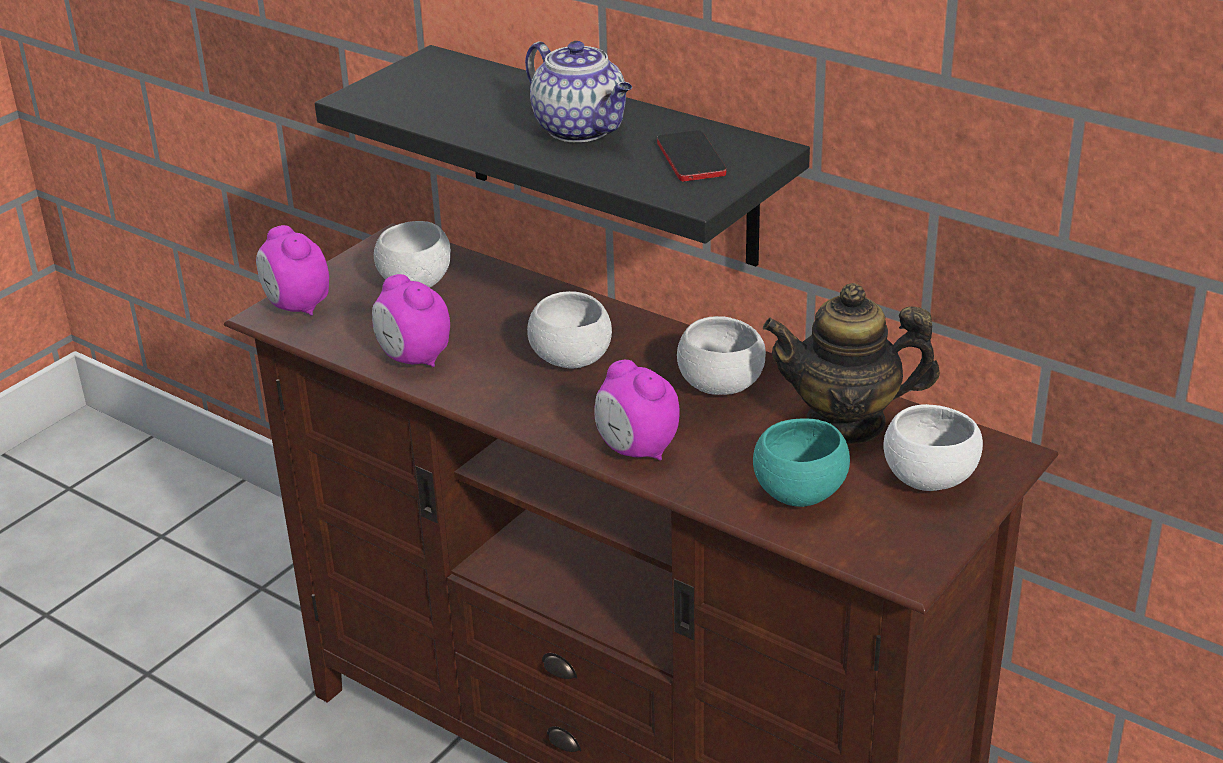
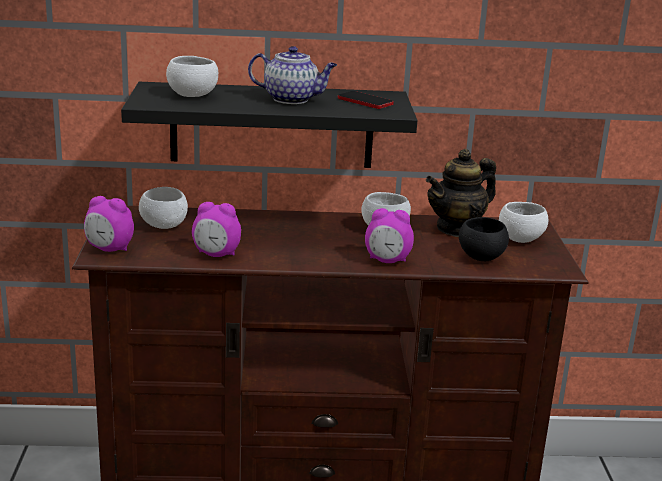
camera: 40 degrees left, 10 degrees down
(570, 360) = (299, 236): white bowl -> white bowl (192, 95)
(800, 493) = (481, 257): turquoise bowl -> black bowl

